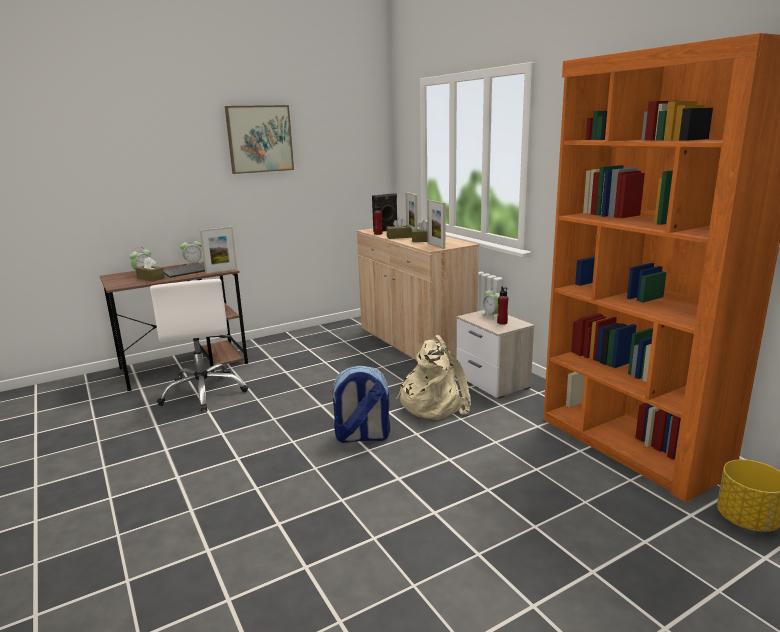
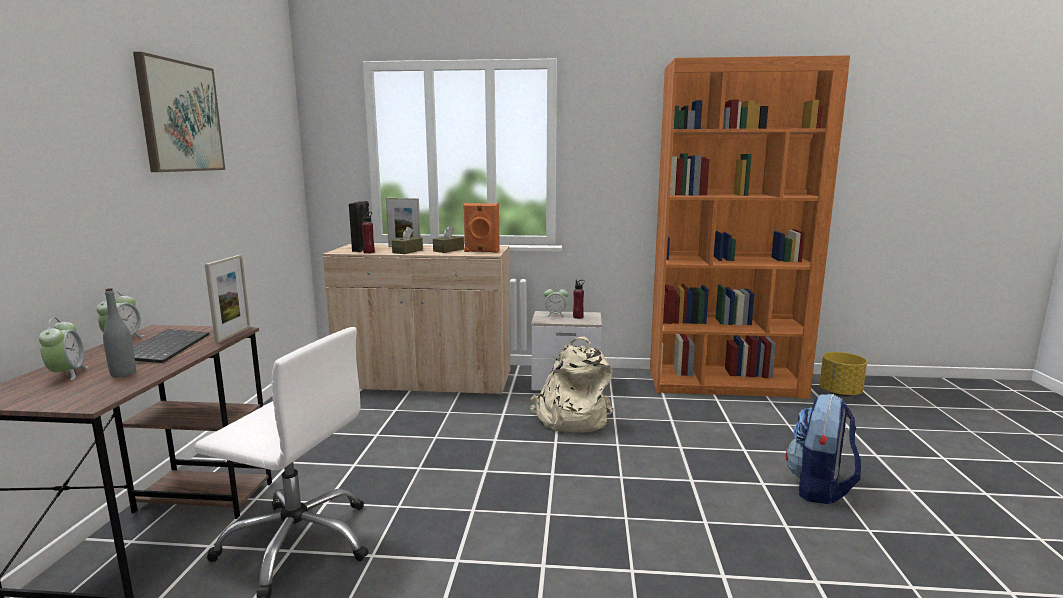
camera: 55 degrees left, 5 degrees down
(150, 278) = (123, 374): brown tissue box -> grey bottle
(361, 437) = (590, 471): backpack -> backpack (819, 488)
(436, 246) = (481, 251): picture frame -> orange speaker

